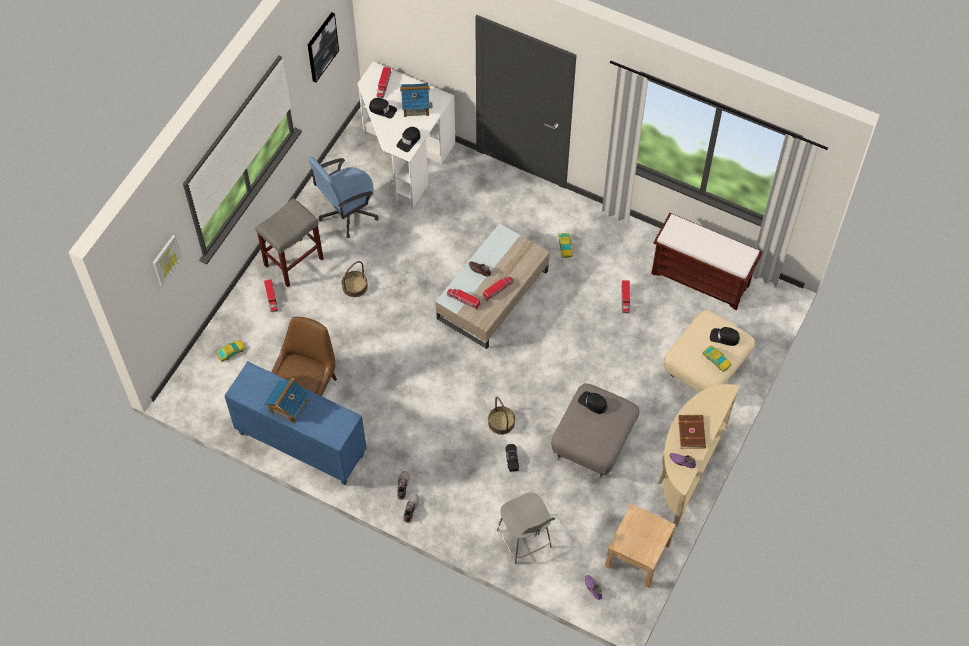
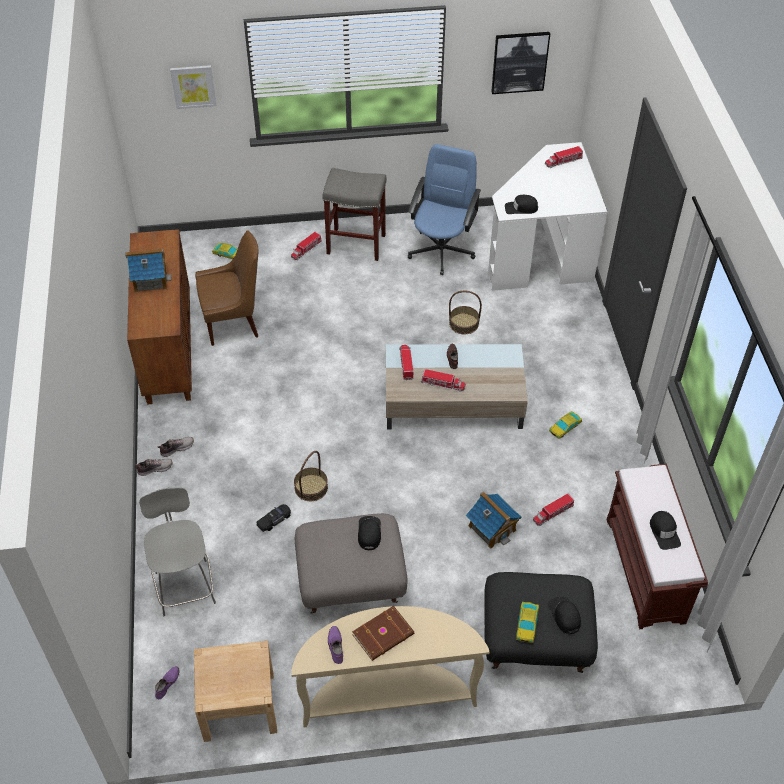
camera: 55 degrees right, 10 degrees down
(300, 444) = (168, 349): blue cabinet -> brown cabinet
(347, 212) = (441, 250): blue office chair -> blue office chair turned 90 degrees clockwise
(355, 286) = (368, 296): basket -> basket (464, 323)
(382, 109) = (535, 174): black cap -> black cap (664, 532)
(415, 106) = (564, 193): toy house -> toy house (492, 528)
(525, 540) = (185, 585): grey chair -> grey chair turned 135 degrees clockwise
(705, 367) = (536, 639): beige ottoman -> black ottoman

